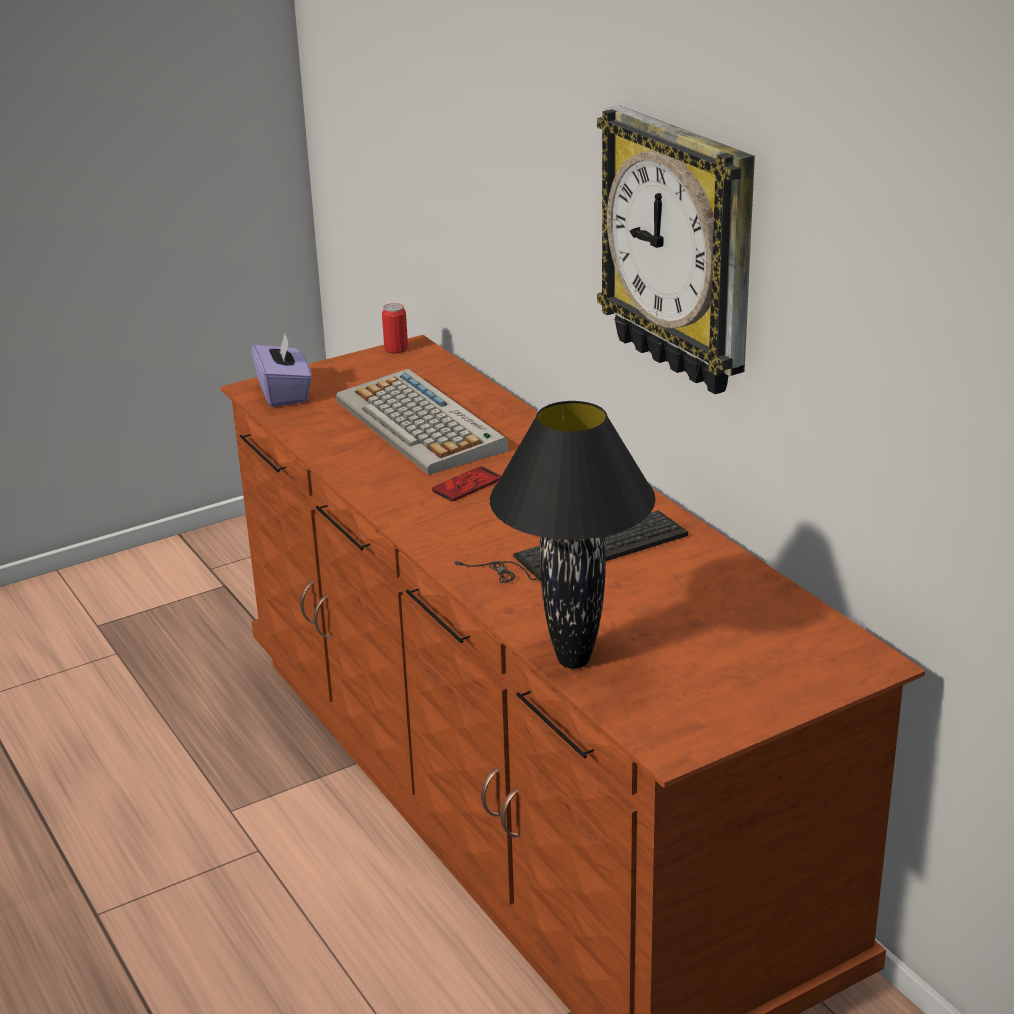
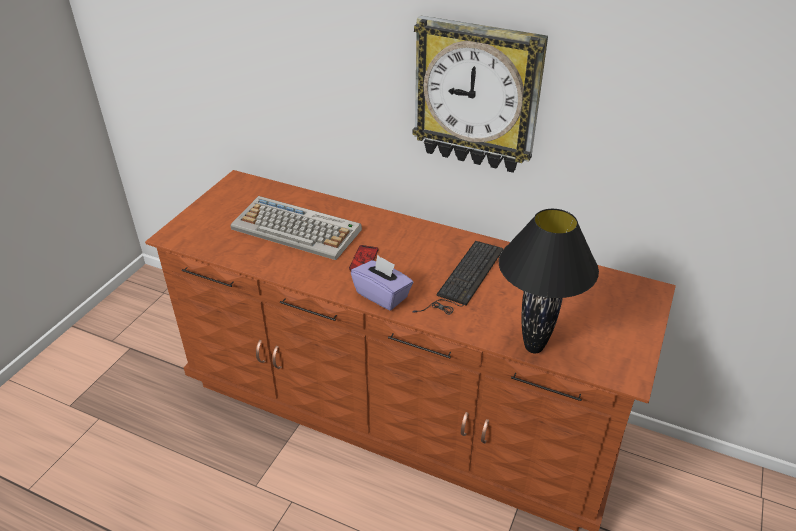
camera: 35 degrees left, 10 degrees up
(284, 393) = (193, 233): purple tissue box -> purple tissue box (382, 295)
(396, 349) = (229, 184): can -> none

